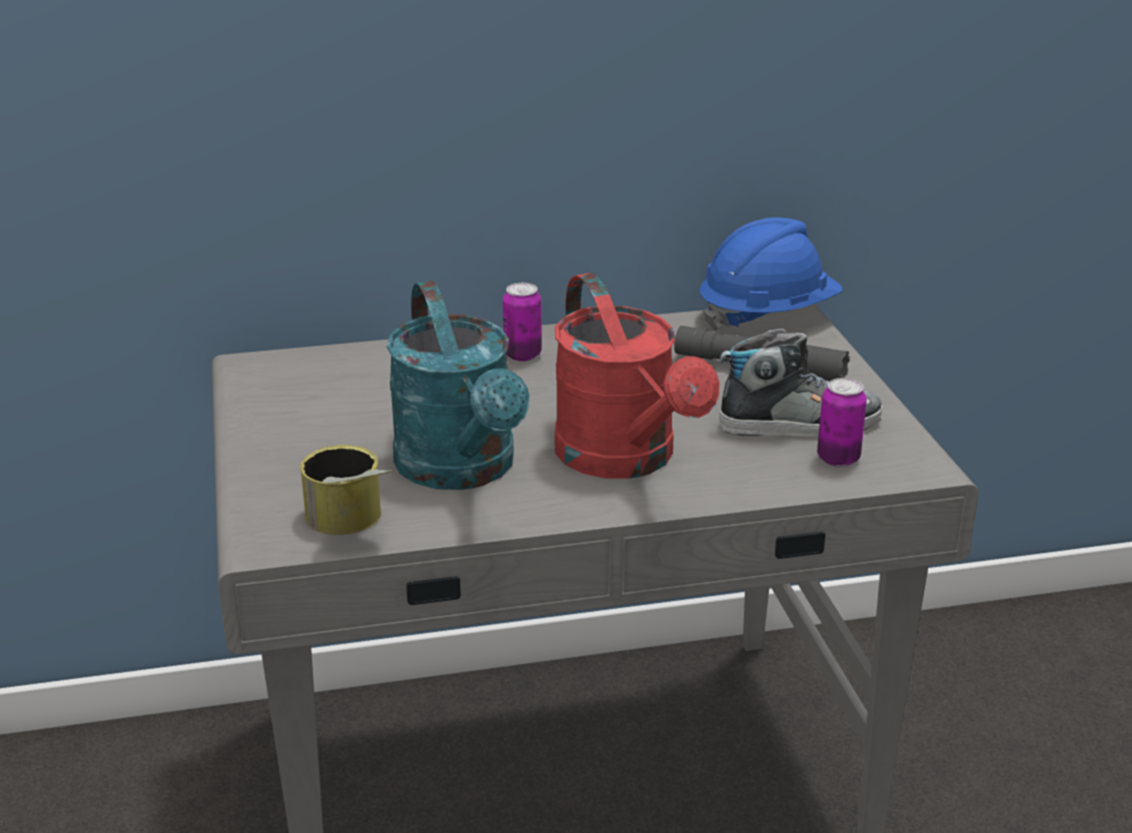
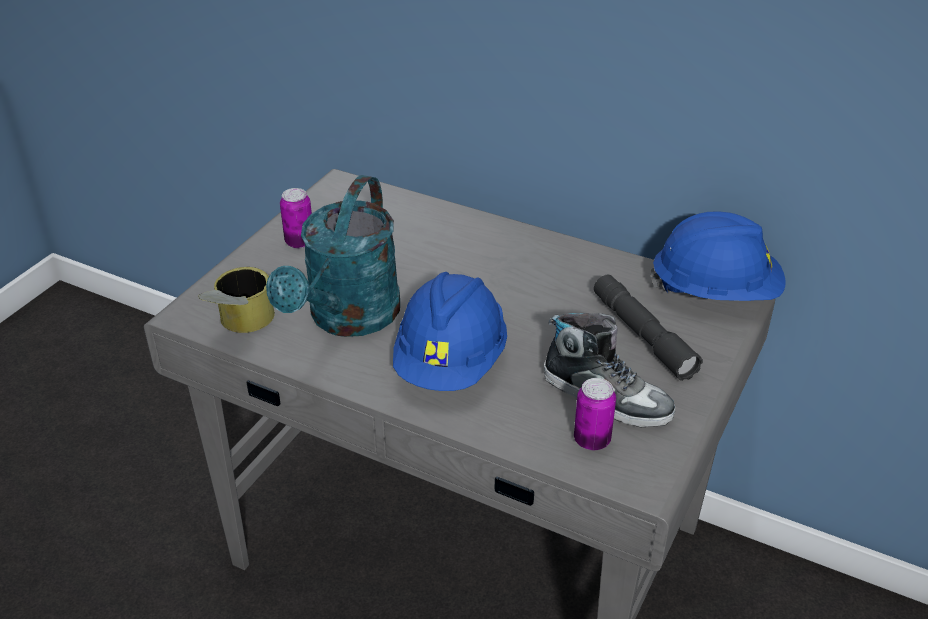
camera: 40 degrees right, 10 degrees up
(522, 355) = (500, 248): can -> can (299, 242)
(625, 460) = (451, 363): red watering can -> blue hard hat

